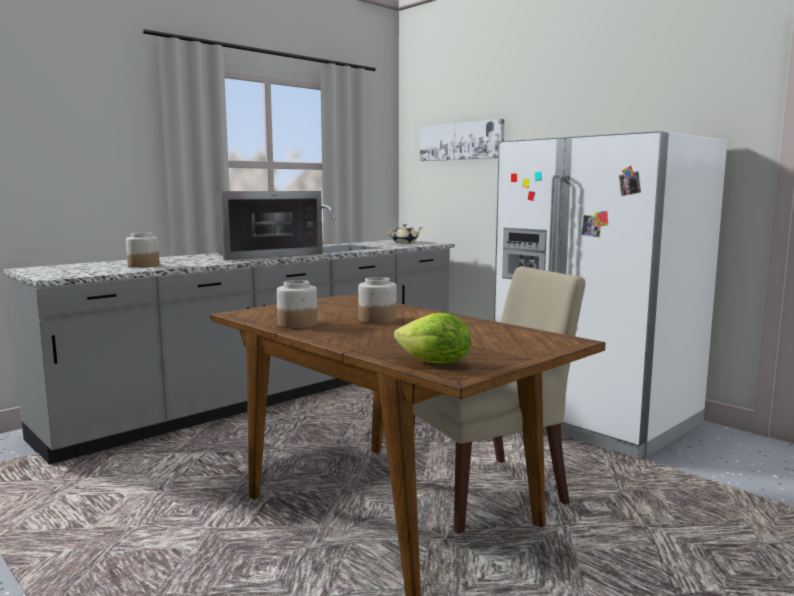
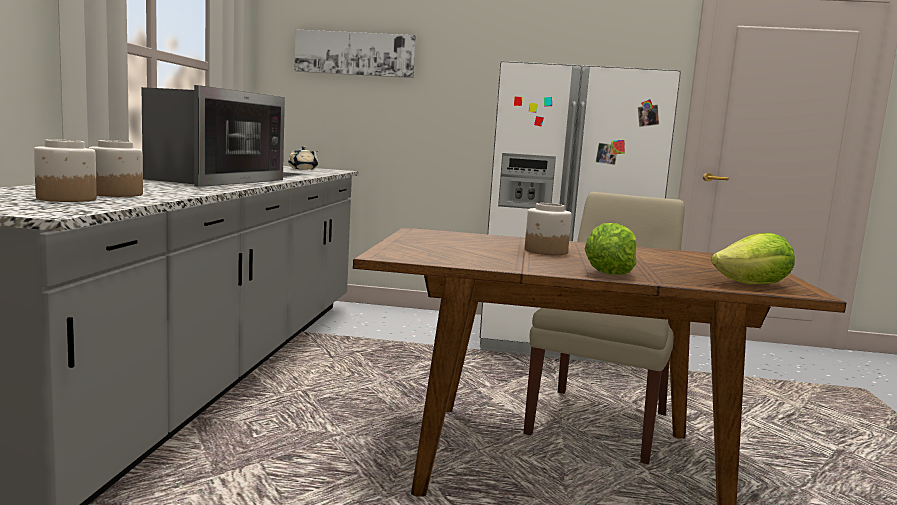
camera: 40 degrees left, 0 degrees up
(297, 324) = (499, 262): jar -> jar (66, 199)
(342, 340) = (609, 274): none -> lettuce

